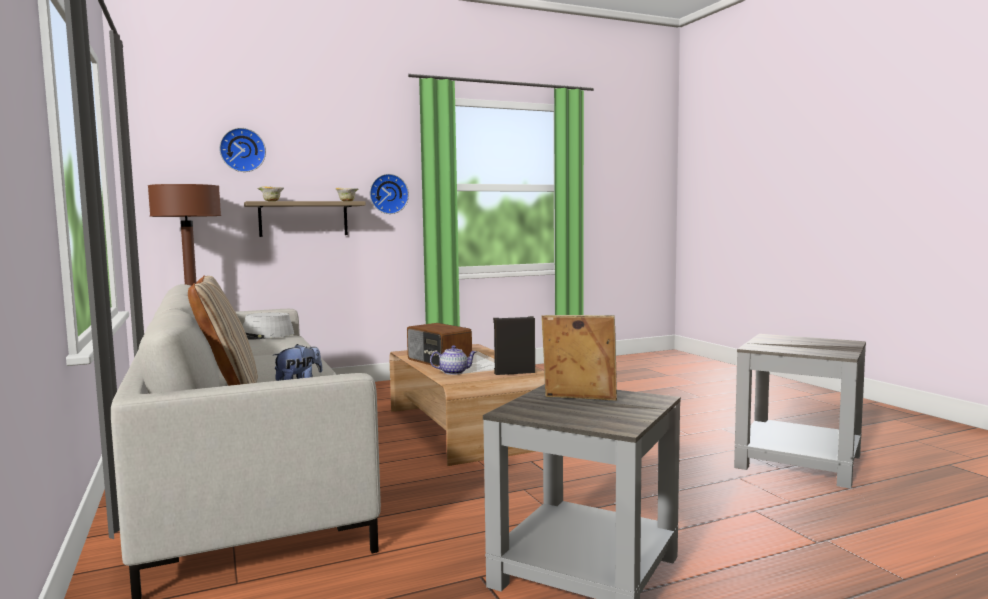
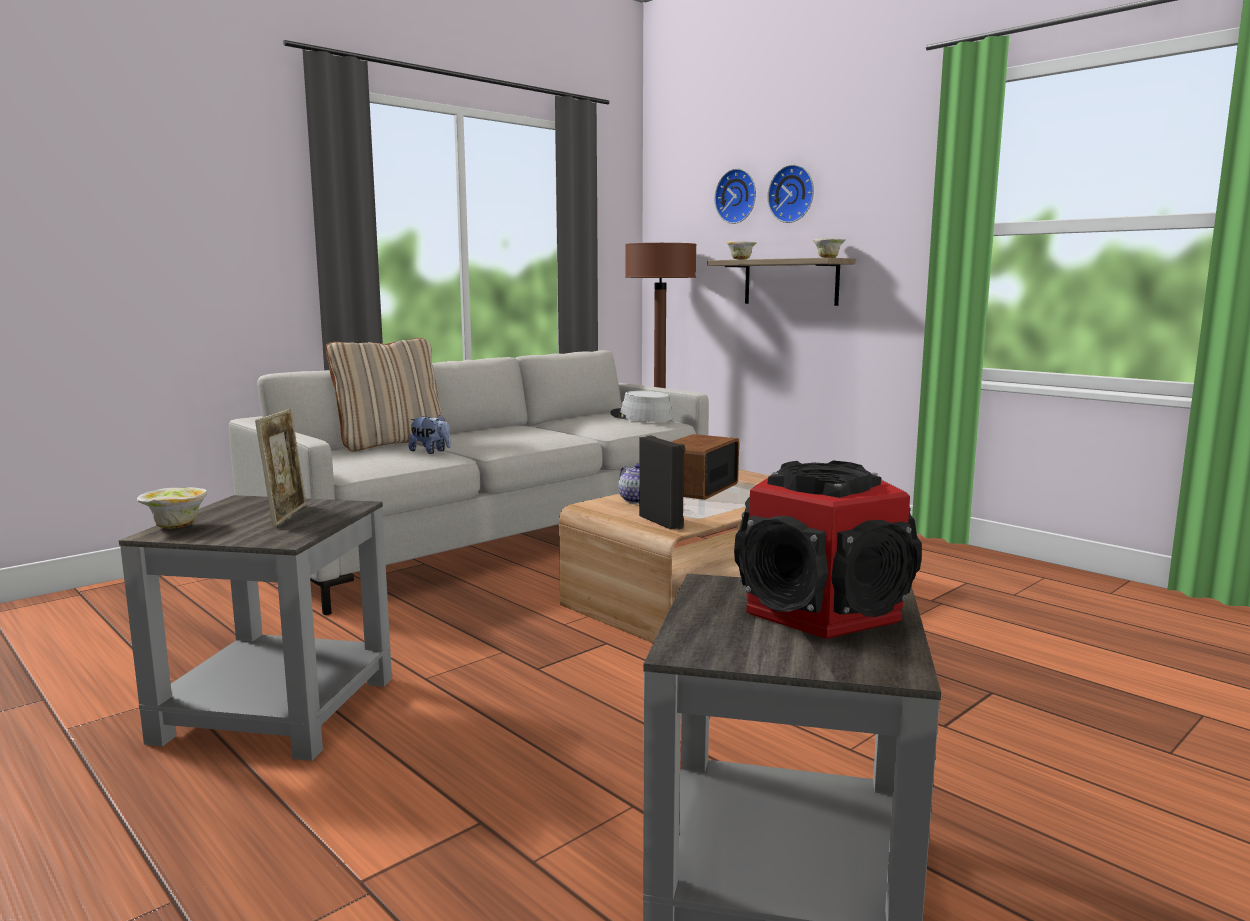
camera: 70 degrees right, 5 degrees up
(388, 194) = (897, 244): wall clock -> wall clock (793, 194)
(598, 424) = (175, 526): none -> bowl
(788, 341) = (823, 610): none -> speaker

